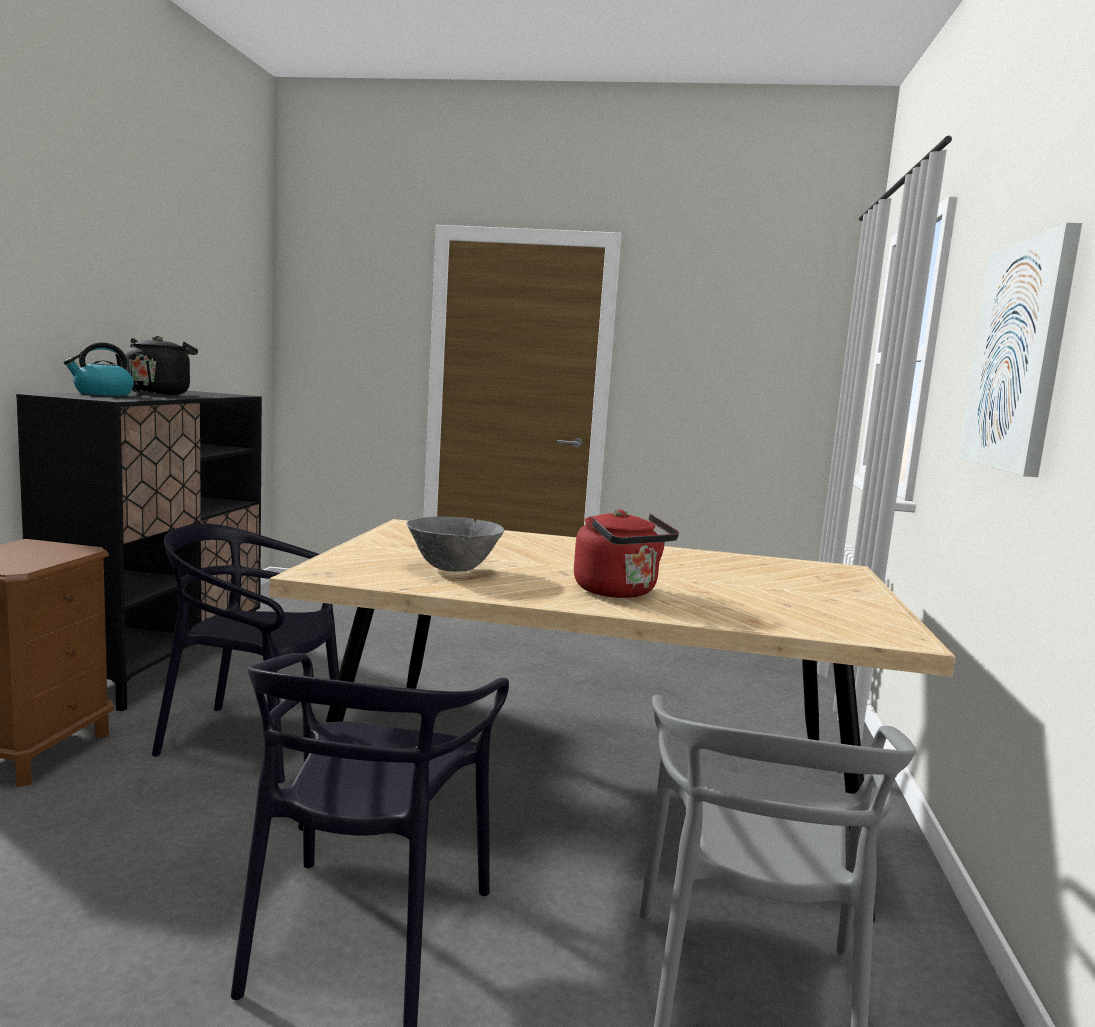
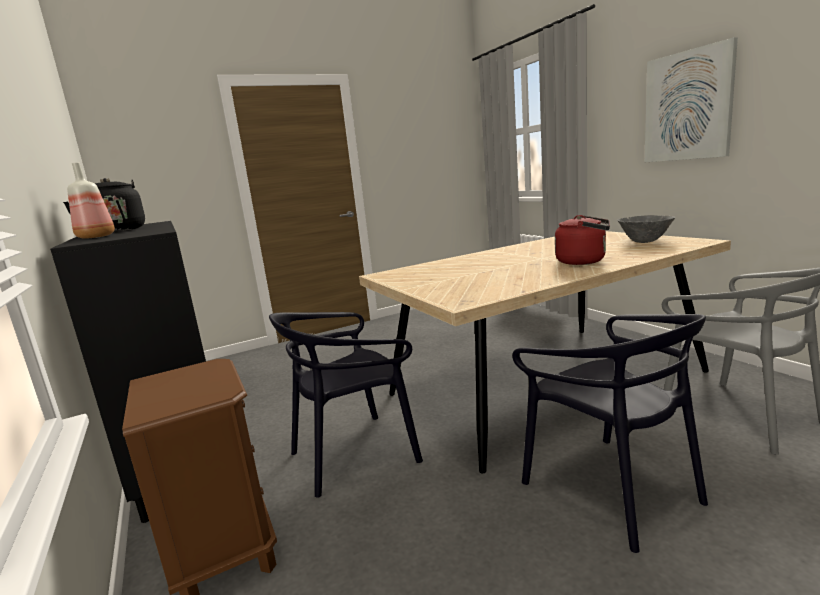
camera: 35 degrees left, 5 degrees up
(102, 394) = (97, 237): kettle -> bottle
(452, 570) = (499, 279): grey bowl -> grey bowl (644, 242)

